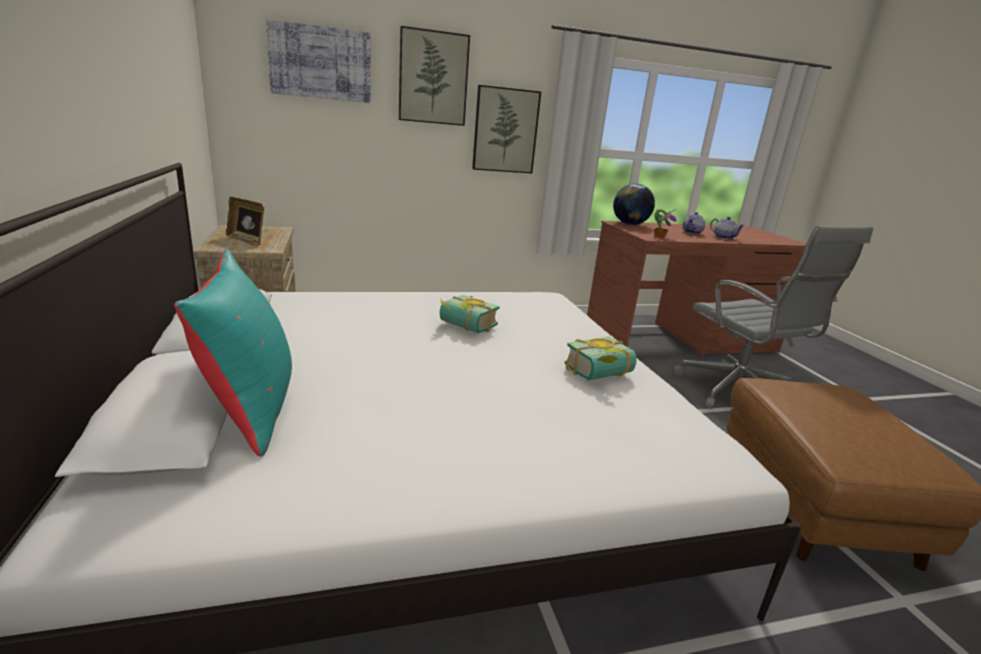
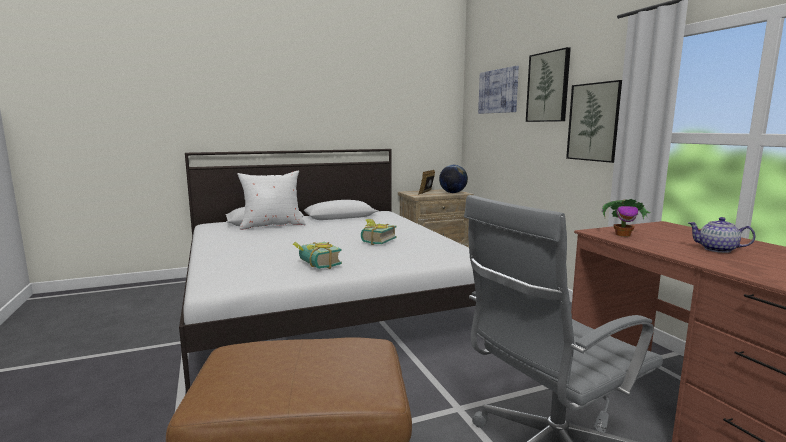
camera: 85 degrees right, 10 degrees down
(251, 408) = (272, 225): turquoise pillow -> white pillow
(630, 224) = (674, 228): globe -> globe (453, 193)
(723, 237) = (738, 263): teapot -> none

